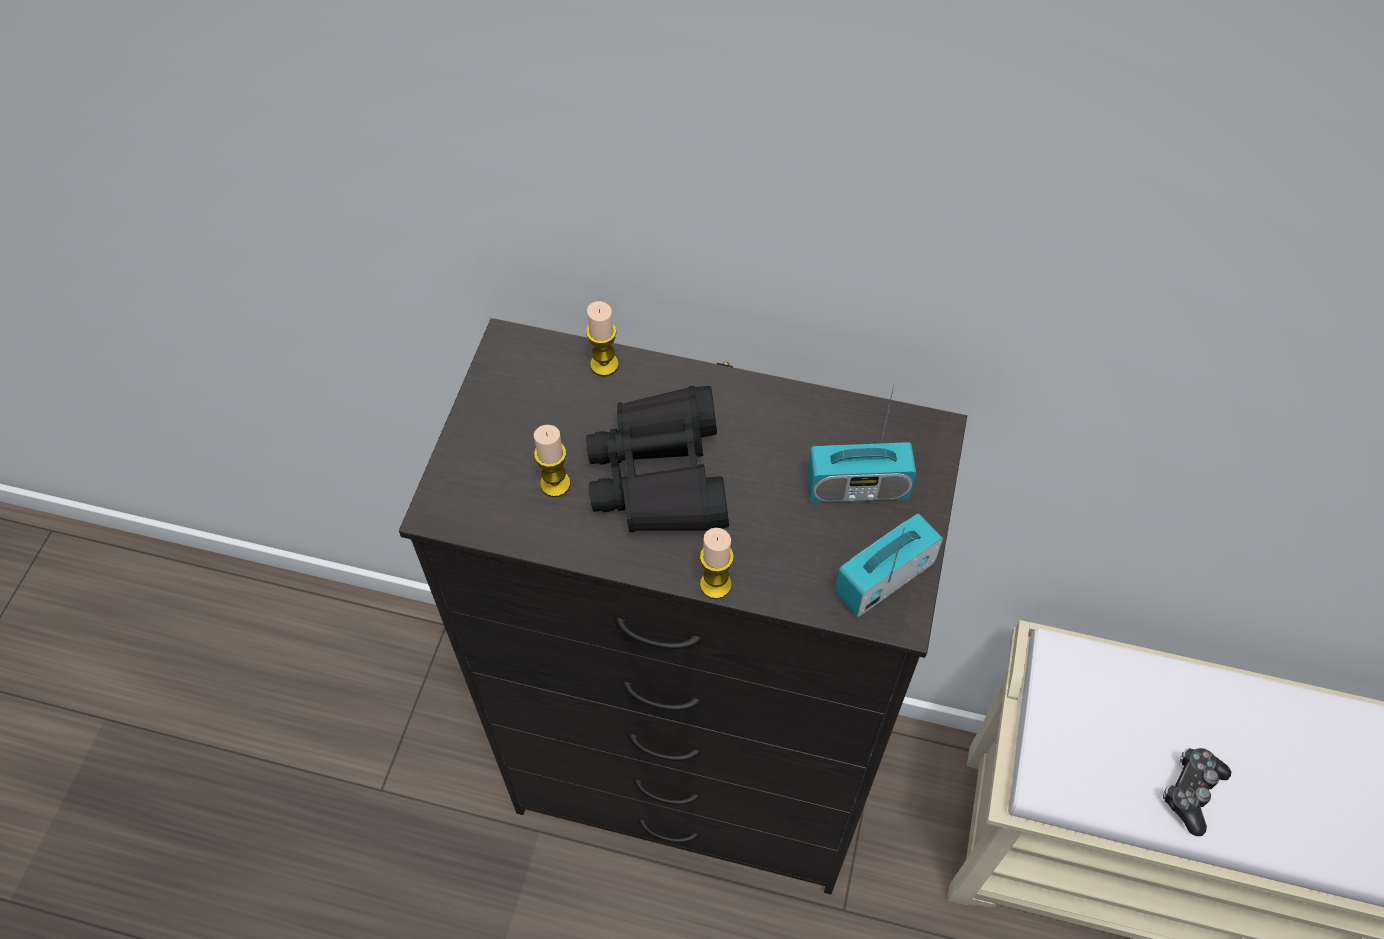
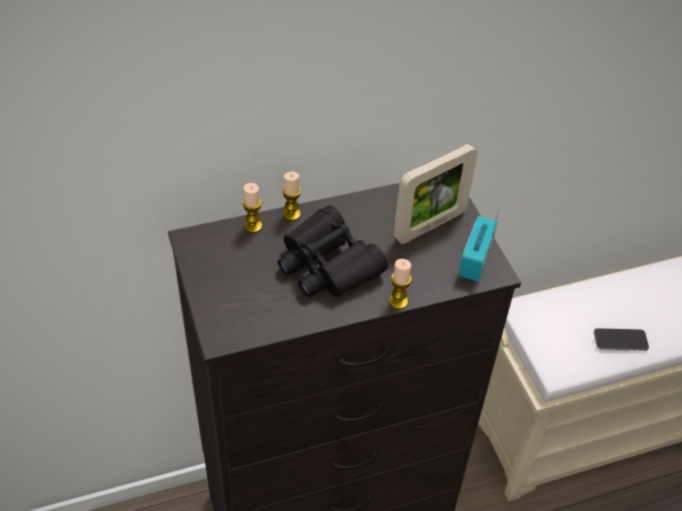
camera: 35 degrees left, 10 degrees down
(555, 484) = (275, 295): candle -> candle (291, 214)
(857, 488) = (430, 226): radio -> picture frame
(1191, 791) = (620, 340): game controller -> phone

